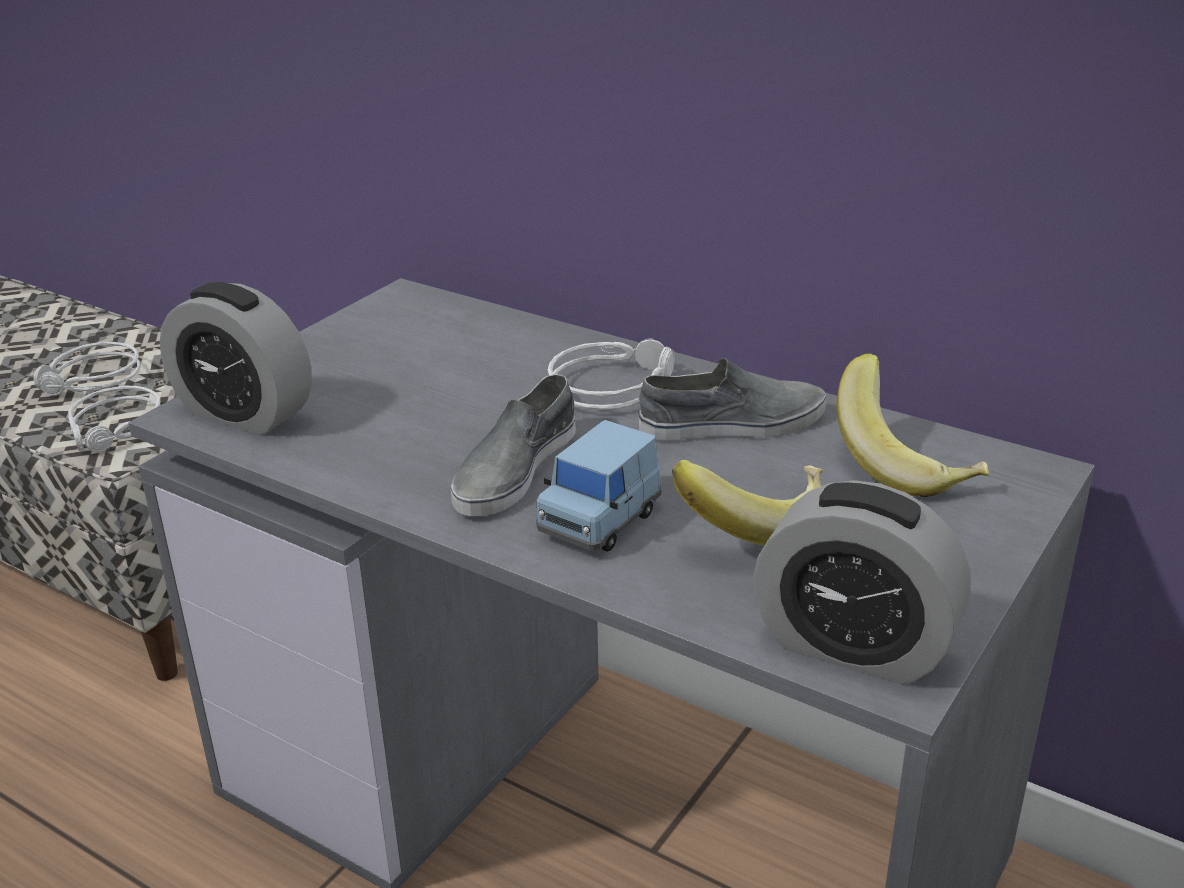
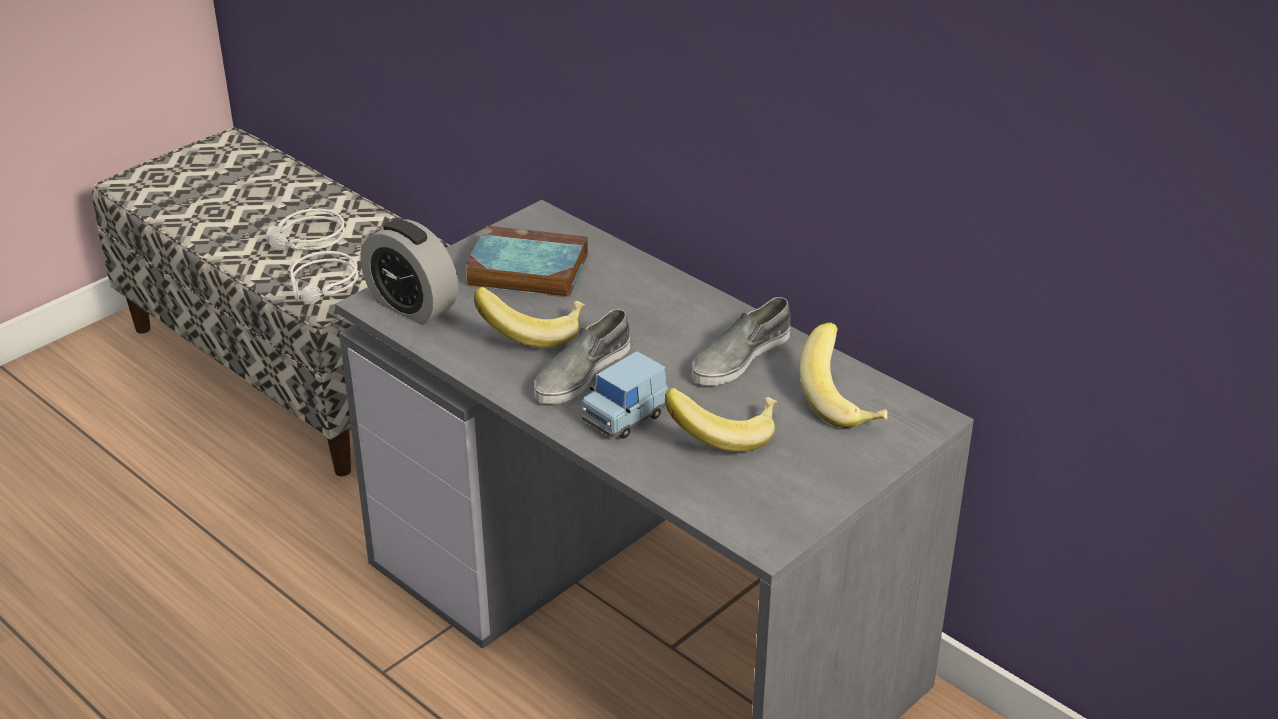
camera: 10 degrees right, 5 degrees up
(397, 355) = (524, 270): none -> book
(429, 427) = (533, 333): none -> banana
(612, 384) = (667, 314): grey headphones -> none
(733, 424) = (739, 356): grey shoe -> grey shoe turned 135 degrees clockwise
(853, 646) = (750, 518): alarm clock -> none

